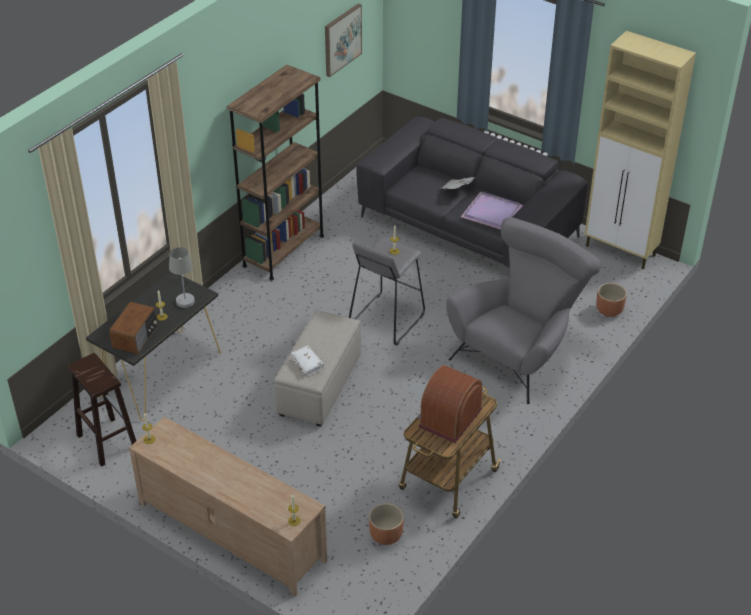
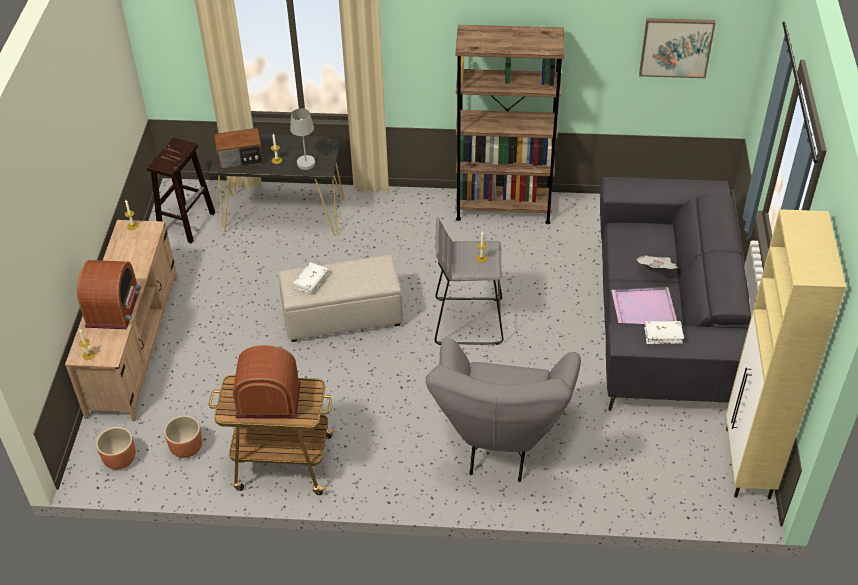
camera: 60 degrees right, 5 degrees up
(248, 486) = (113, 308): none -> radio
(518, 352) = (501, 441): grey armchair -> grey armchair turned 90 degrees clockwise
(539, 205) = (663, 335): none -> white book
(608, 311) = (632, 493): brown planter -> brown planter (119, 459)

